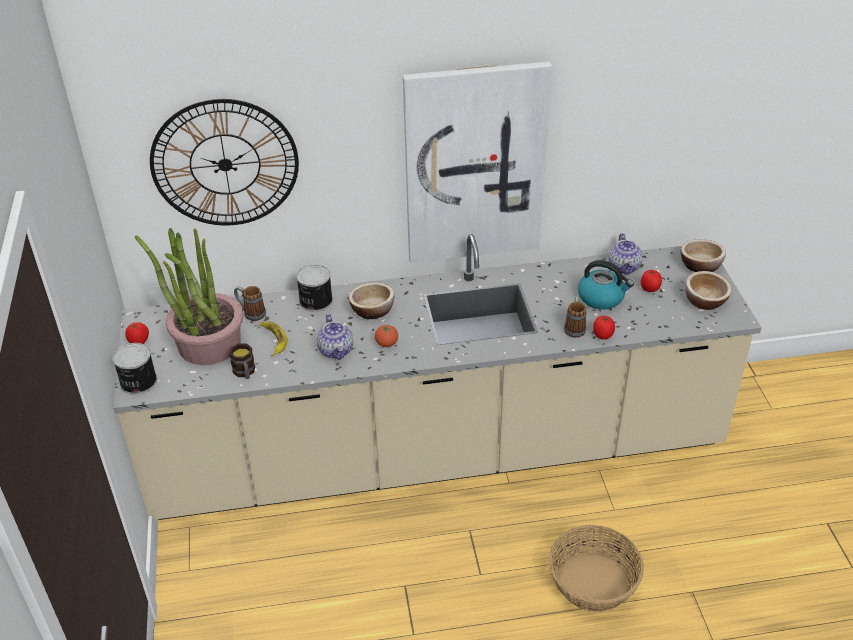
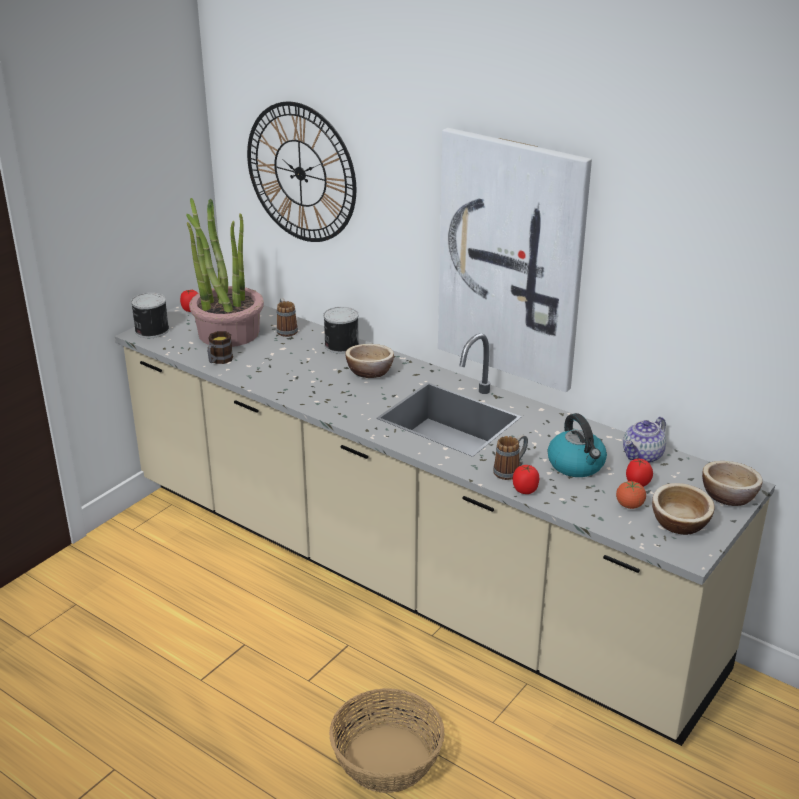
camera: 45 degrees right, 10 degrees down
(273, 339) = (271, 352): banana -> none
(336, 350) = (299, 381): teapot -> none
(386, 344) = (341, 397): tomato -> tomato (629, 505)

